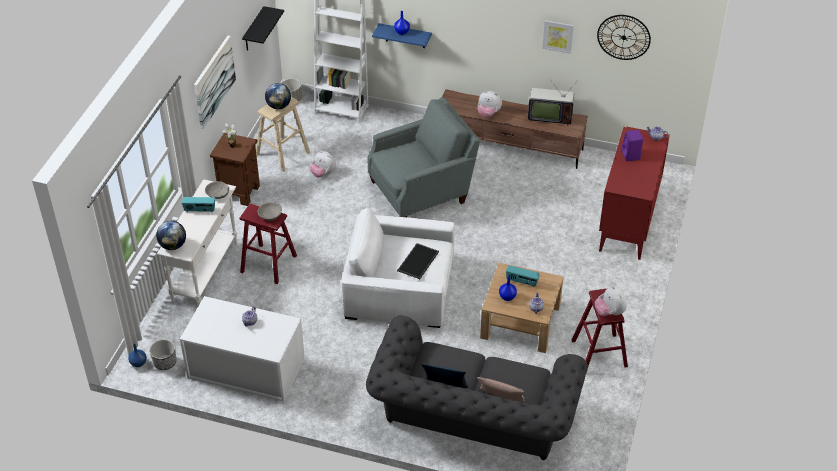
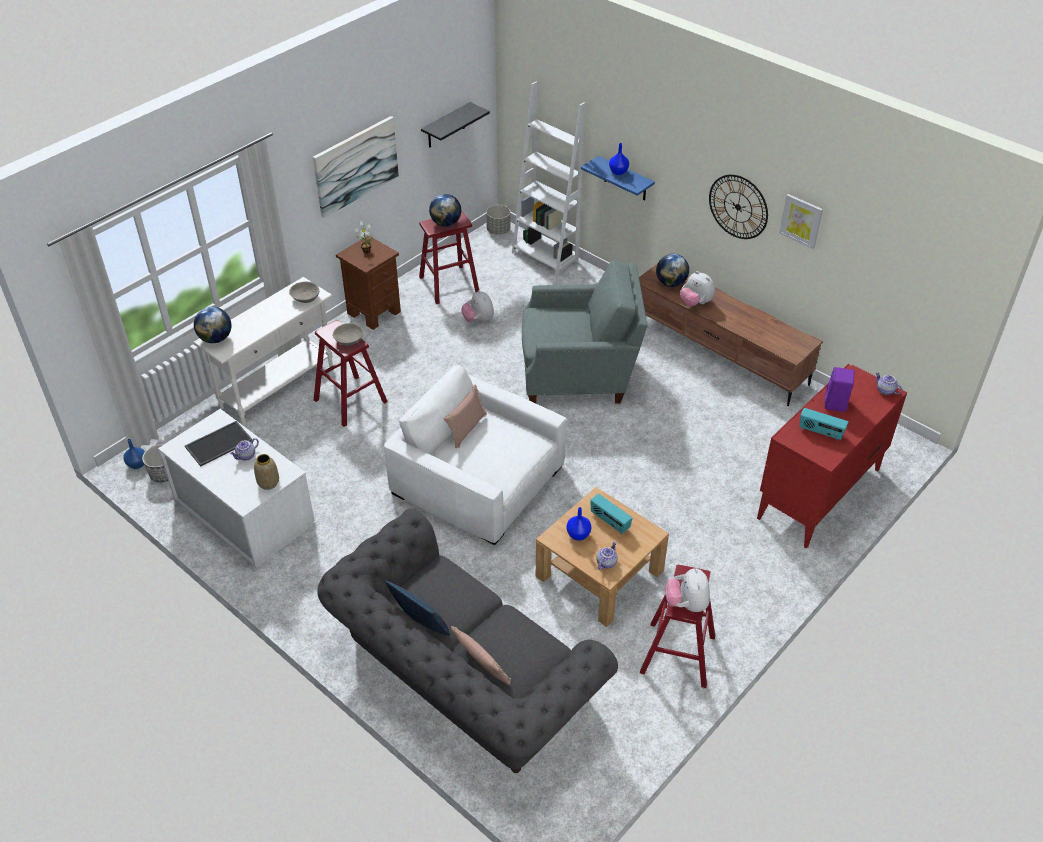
camera: 25 degrees right, 0 degrees up
(199, 210) = (273, 309): radio -> radio (820, 432)
(280, 334) = (268, 483): none -> vase
(282, 153) = (449, 284): beige stool -> red stool
(386, 252) = (466, 428): none -> beige pillow
(418, 262) = (495, 452): tray -> tray (218, 444)
(462, 104) = (671, 283): none -> globe
(549, 116) = (771, 328): television -> none
(623, 37) = (885, 242): wall clock -> wall clock (738, 207)

